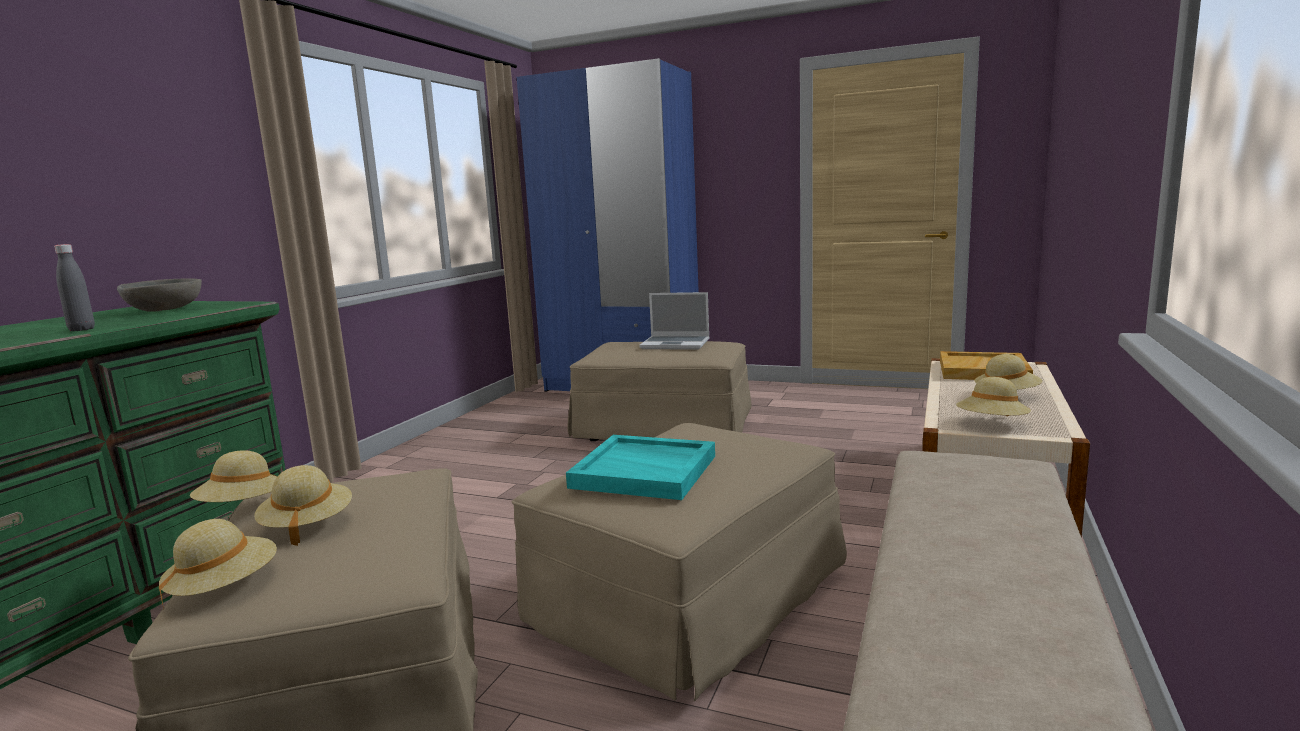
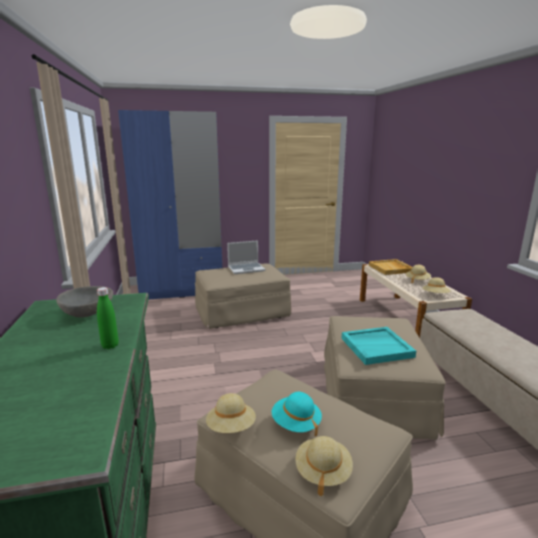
camera: 35 degrees left, 5 degrees up
(82, 329) = (110, 346): grey bottle -> green bottle
(307, 525) = (296, 424): beige hat -> turquoise hat

